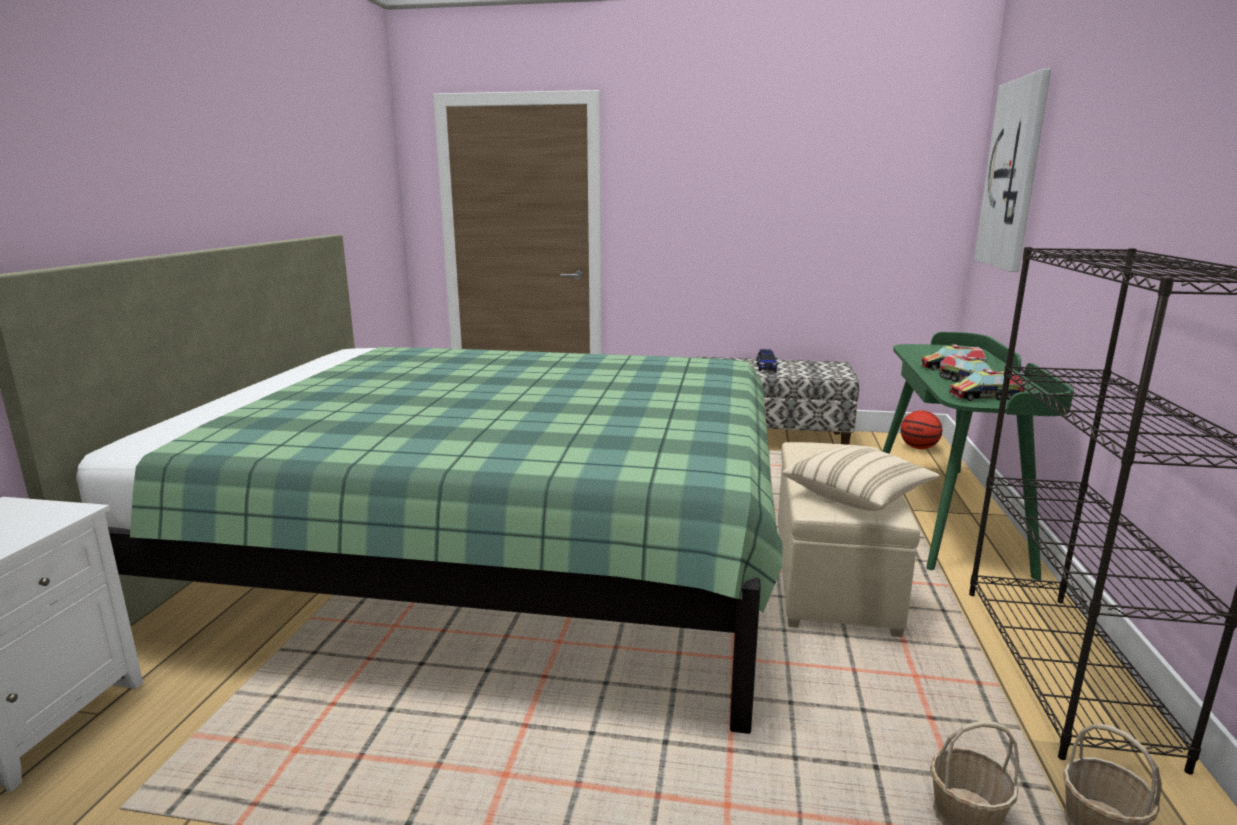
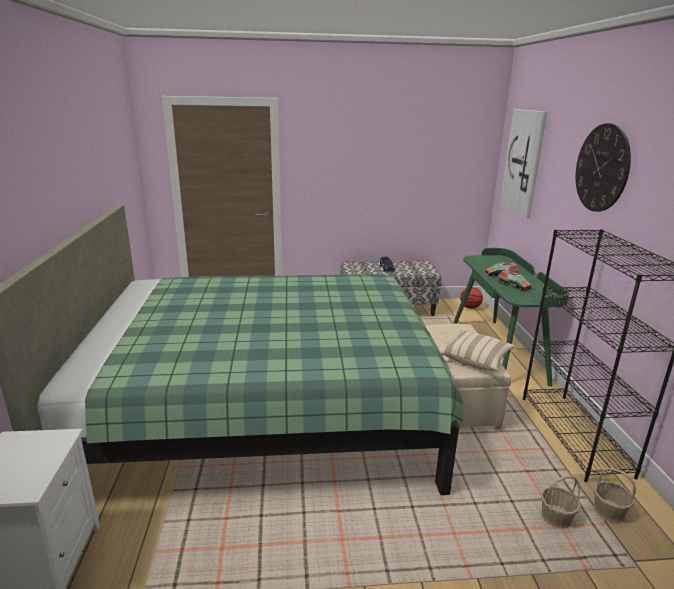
camera: 15 degrees left, 5 degrees up
(985, 397) = (526, 297): toy truck -> none
(1139, 133) = (602, 168): none -> wall clock

